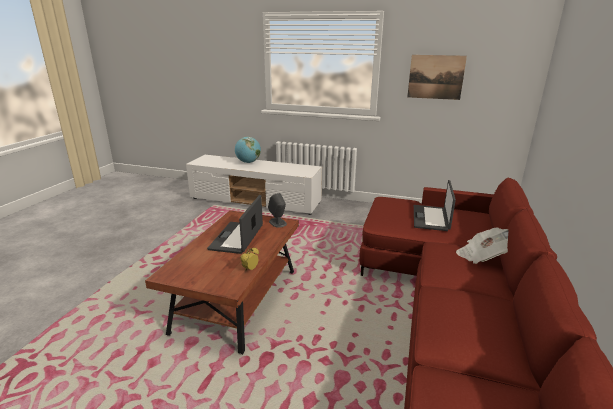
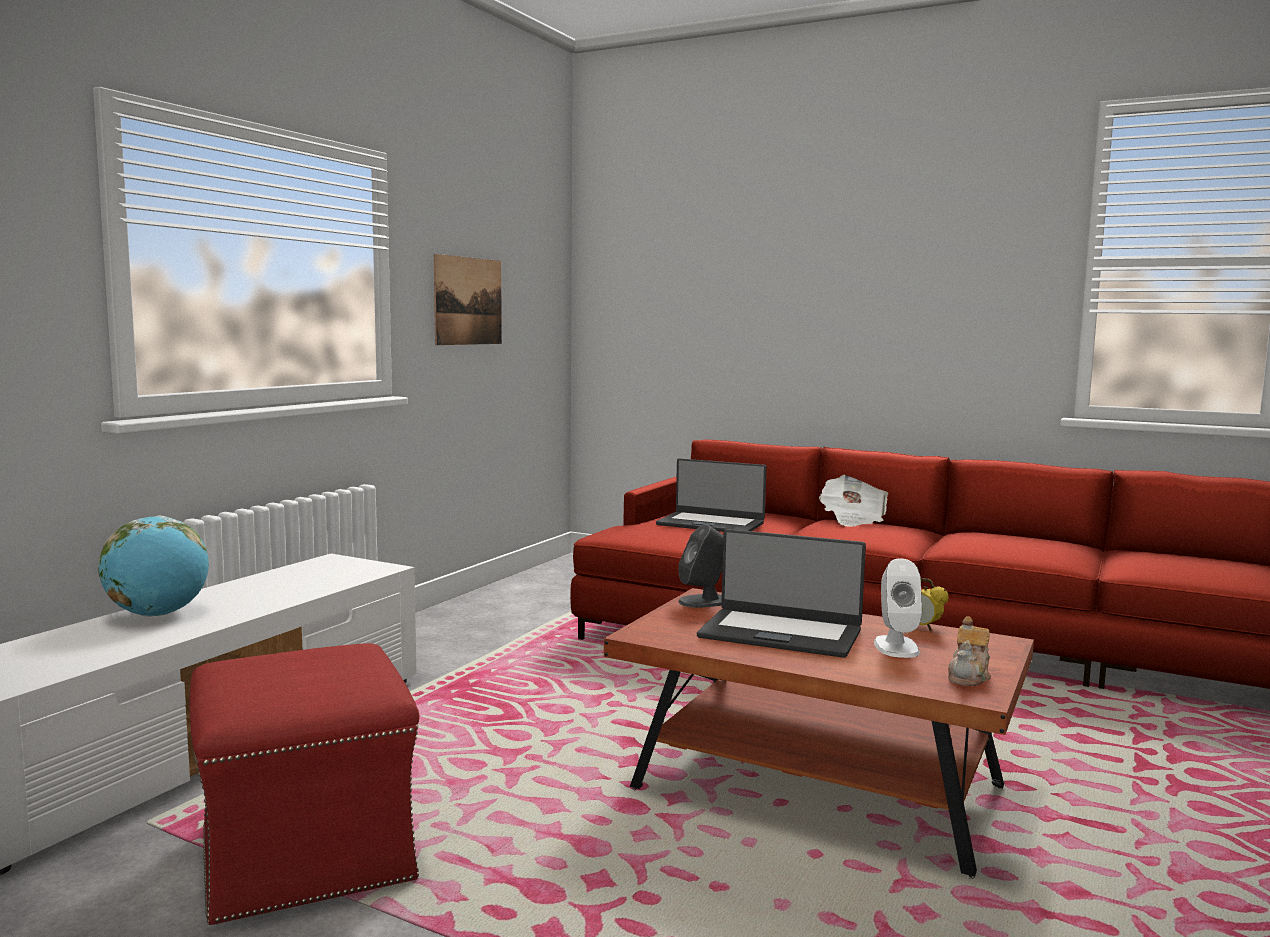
camera: 80 degrees left, 15 degrees down
(184, 275) = (969, 676): none -> teapot
(199, 223) = (306, 853): none -> red ottoman
(222, 261) = (896, 647): none -> white speaker

